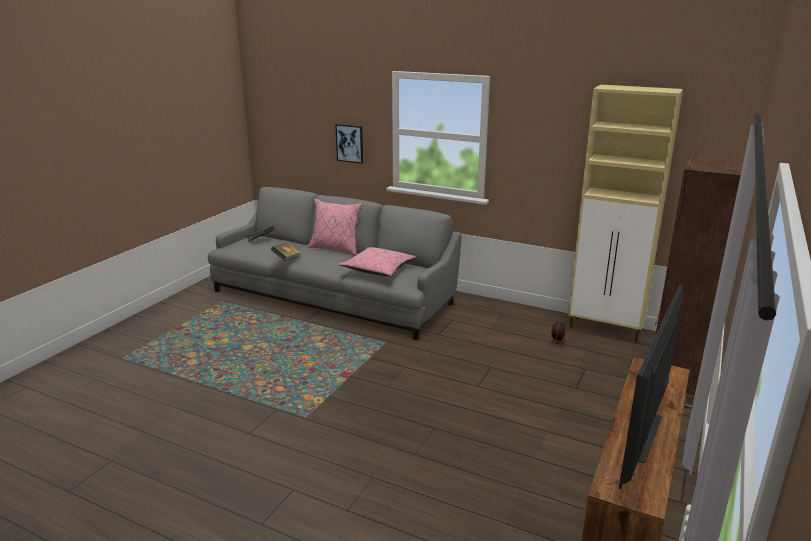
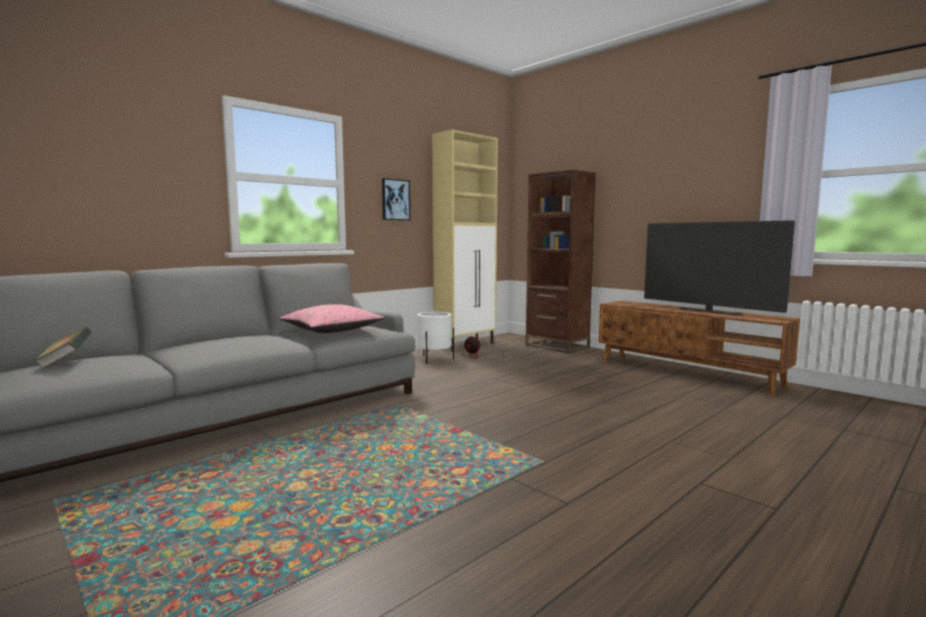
camera: 70 degrees left, 15 degrees down
(286, 259) = (200, 355): book -> none
(335, 249) = (221, 337): pink pillow -> none
(350, 143) = (152, 195): picture -> picture (395, 200)
(528, 326) = (434, 359): none -> white planter

